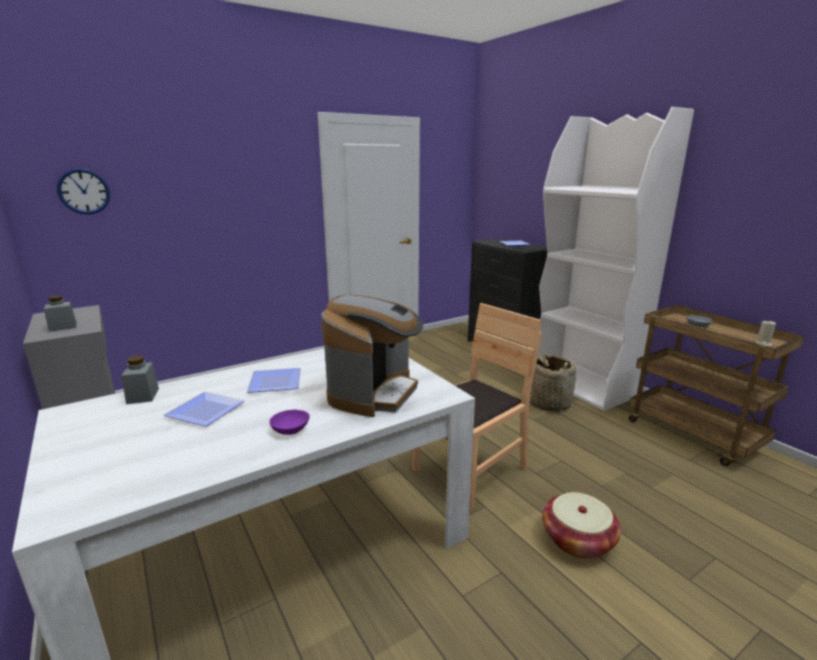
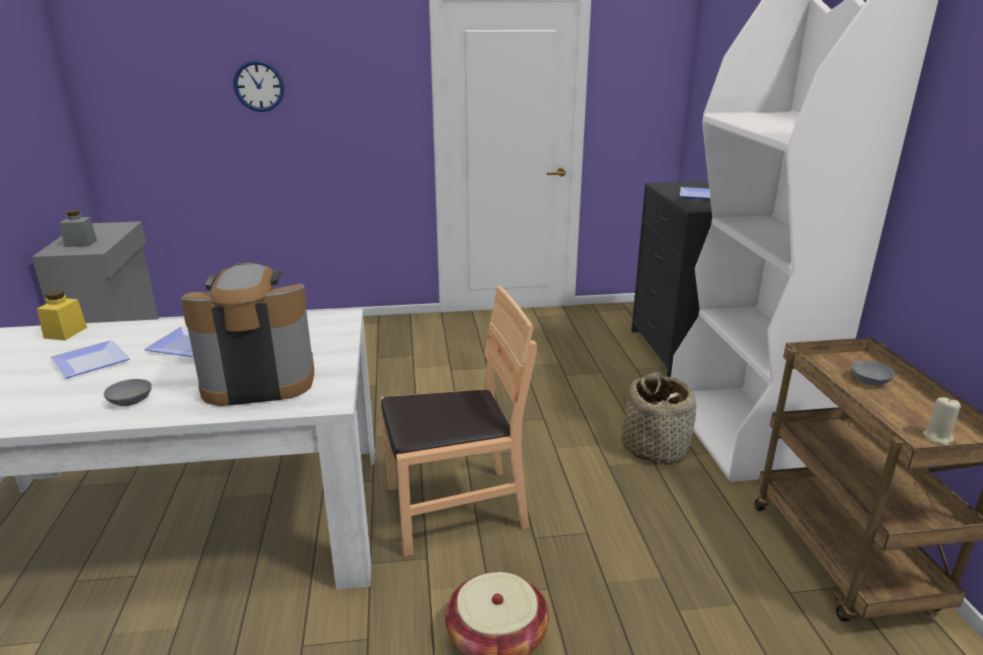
camera: 25 degrees right, 5 degrees up
(84, 191) = (144, 91): wall clock -> wall clock (259, 86)
(143, 396) = (65, 332): grey jar -> yellow jar
(291, 428) = (131, 400): purple bowl -> grey bowl
(374, 393) = (258, 380): coffee machine -> coffee machine turned 150 degrees counterclockwise

